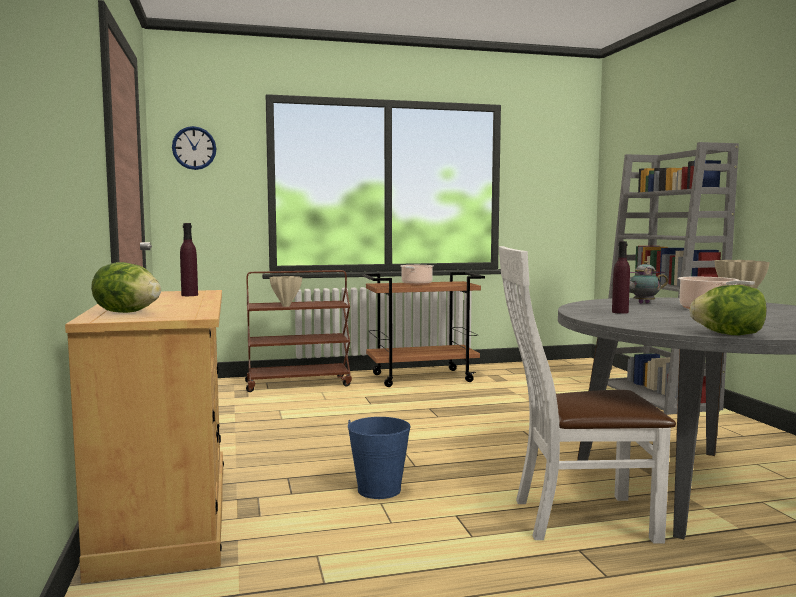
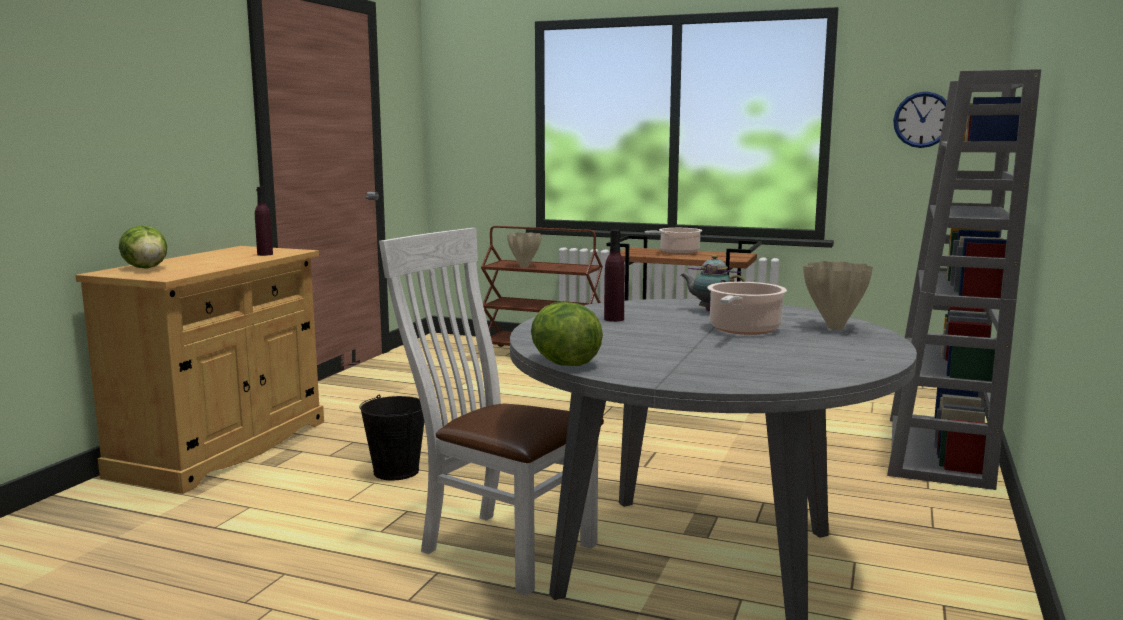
camera: 35 degrees right, 5 degrees up
(194, 148) = (464, 87): wall clock -> wall clock (922, 119)
(379, 490) = (396, 471): blue bucket -> black bucket

